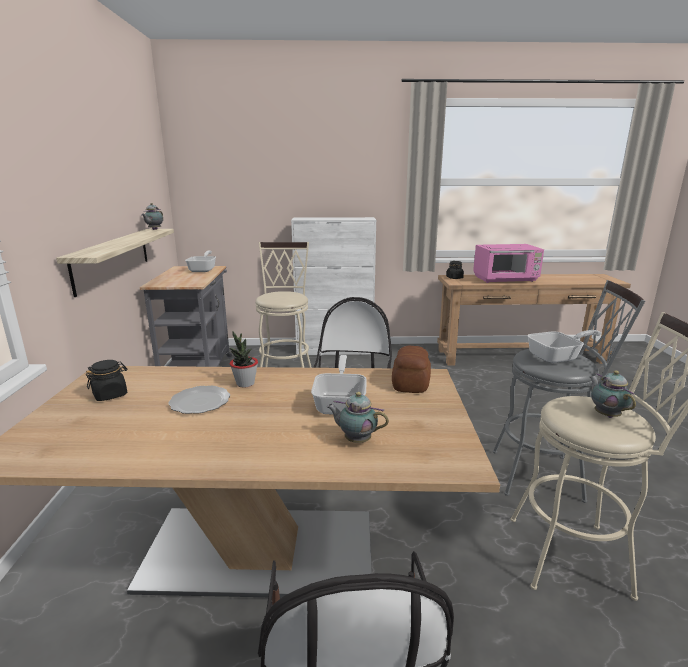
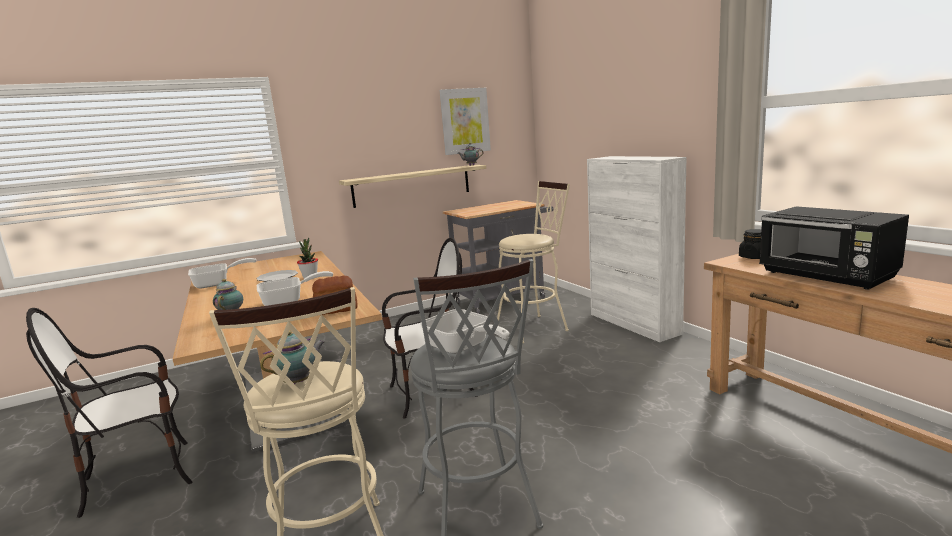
camera: 65 degrees right, 5 degrees down
(110, 395) = (281, 263): black jar -> none
(135, 176) = (465, 121): none -> picture
(203, 269) = (518, 205): frying pan -> frying pan (217, 283)
(506, 279) = (827, 276): pink microwave -> black microwave

